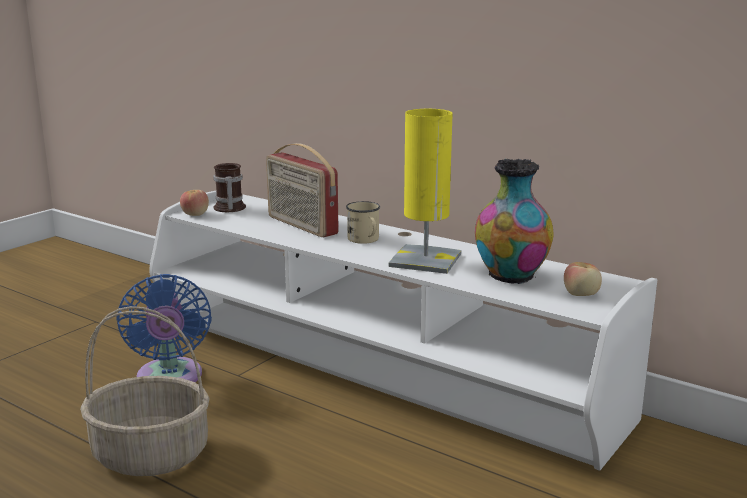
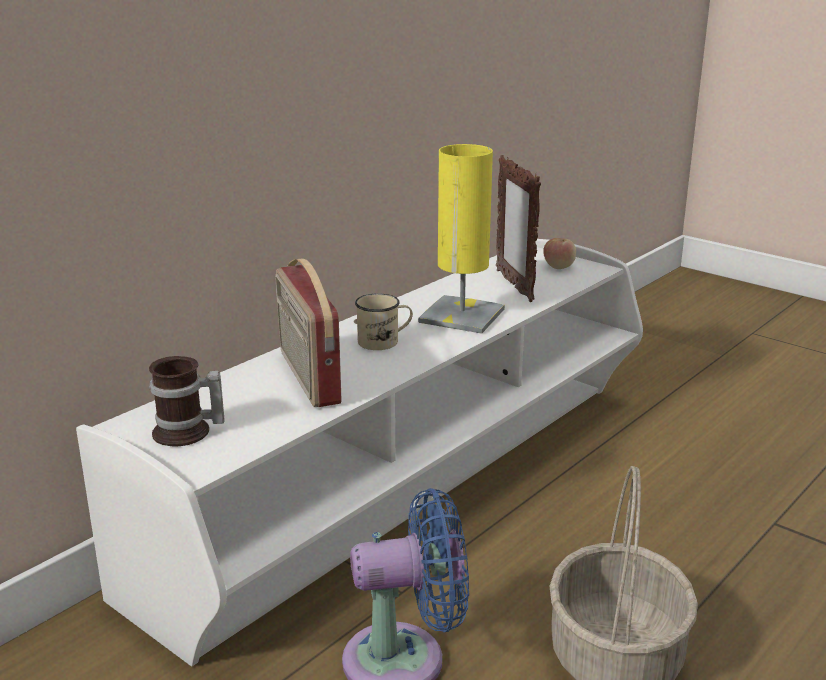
camera: 85 degrees left, 5 degrees up
(195, 214) = (205, 461): apple -> none
(301, 225) = (307, 377): radio -> radio turned 105 degrees clockwise
(510, 277) = (514, 286): vase -> picture frame

